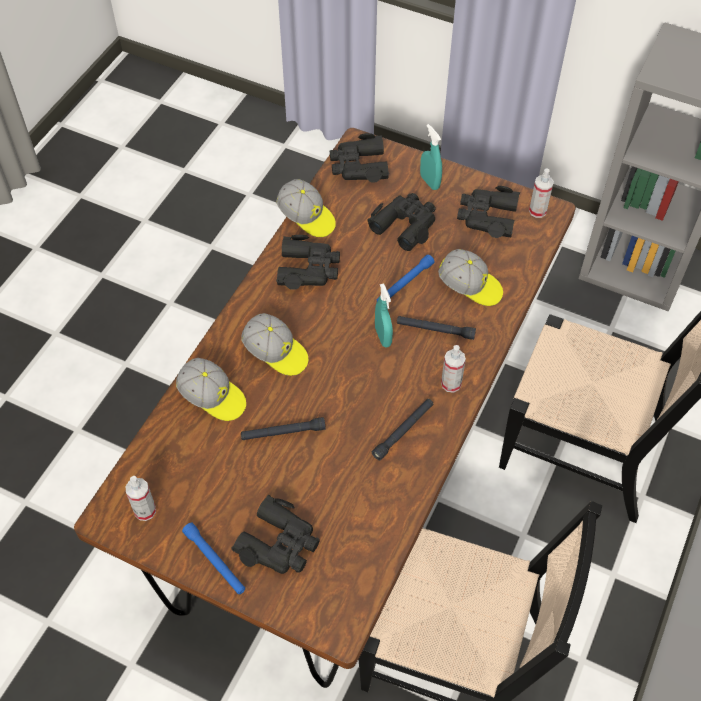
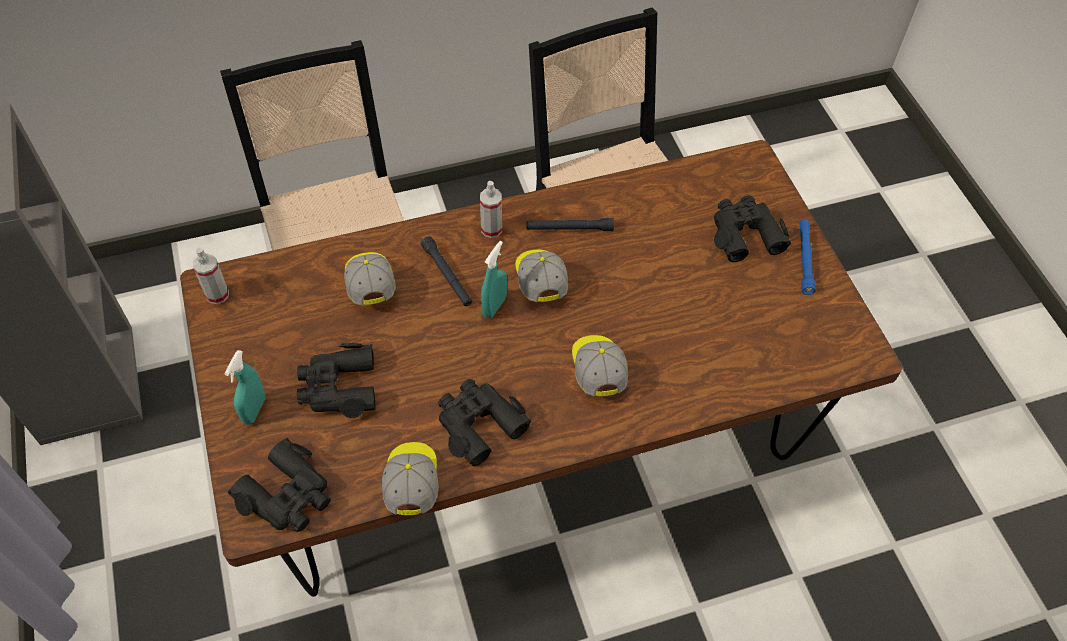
camera: 135 degrees left, 0 degrees up
(145, 511) = (831, 335): spray bottle -> none
(213, 397) = (692, 378): cap -> cap (540, 281)
(283, 432) = (662, 302): black flashlight -> none
(404, 284) = (417, 334): blue flashlight -> none
(487, 217) = (264, 328): black binoculars -> none

